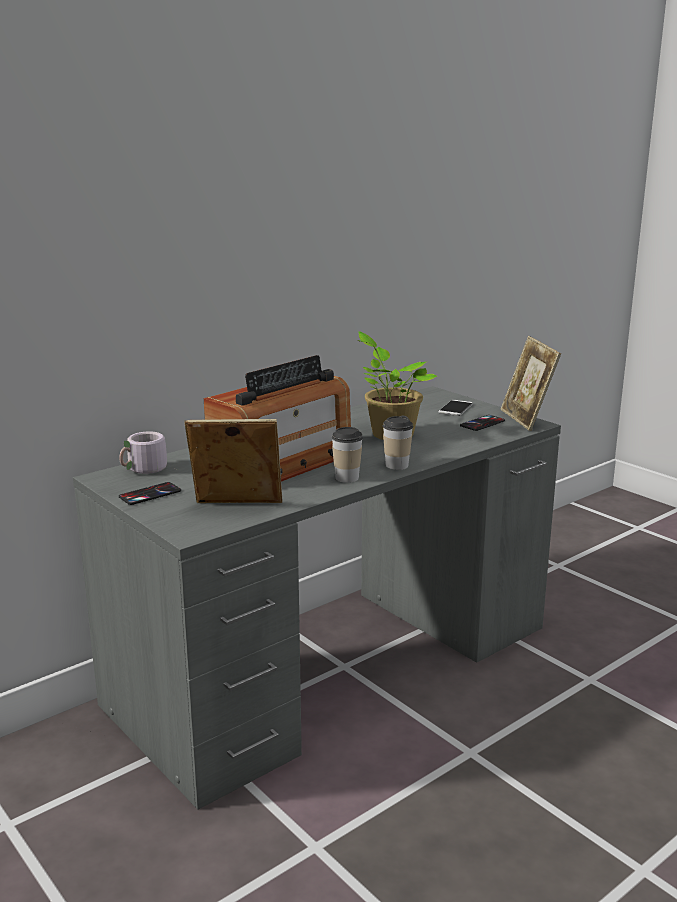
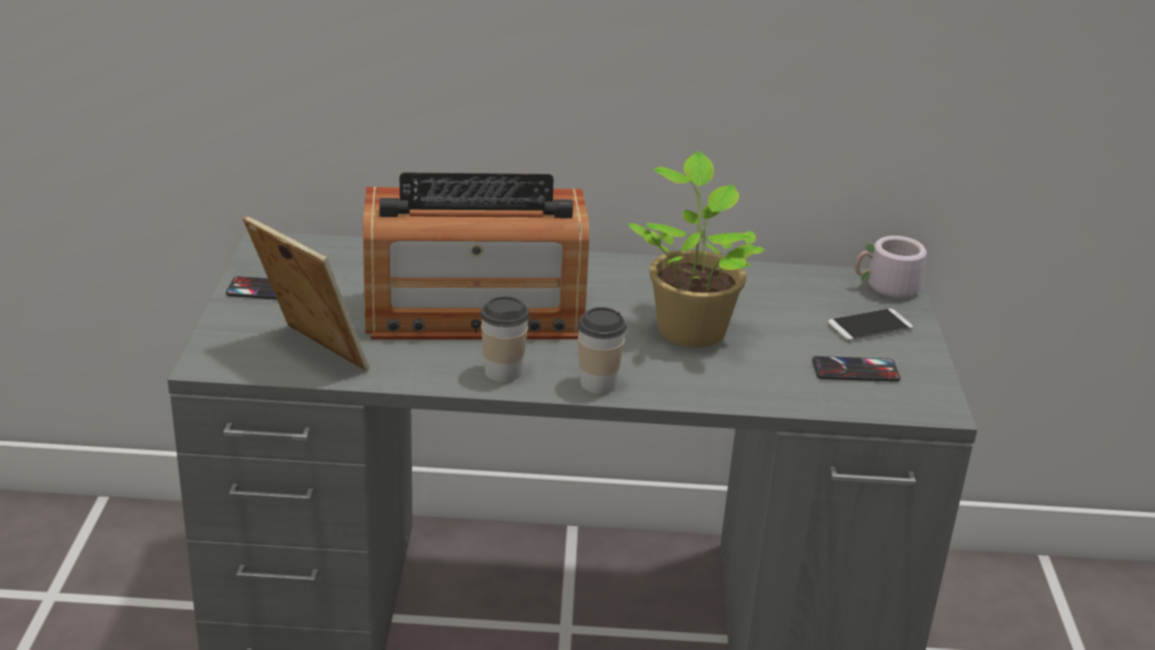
camera: 40 degrees right, 10 degrees up
(145, 470) = (322, 253): grey mug -> grey mug (886, 289)
(526, 419) = (940, 394): picture frame -> none

